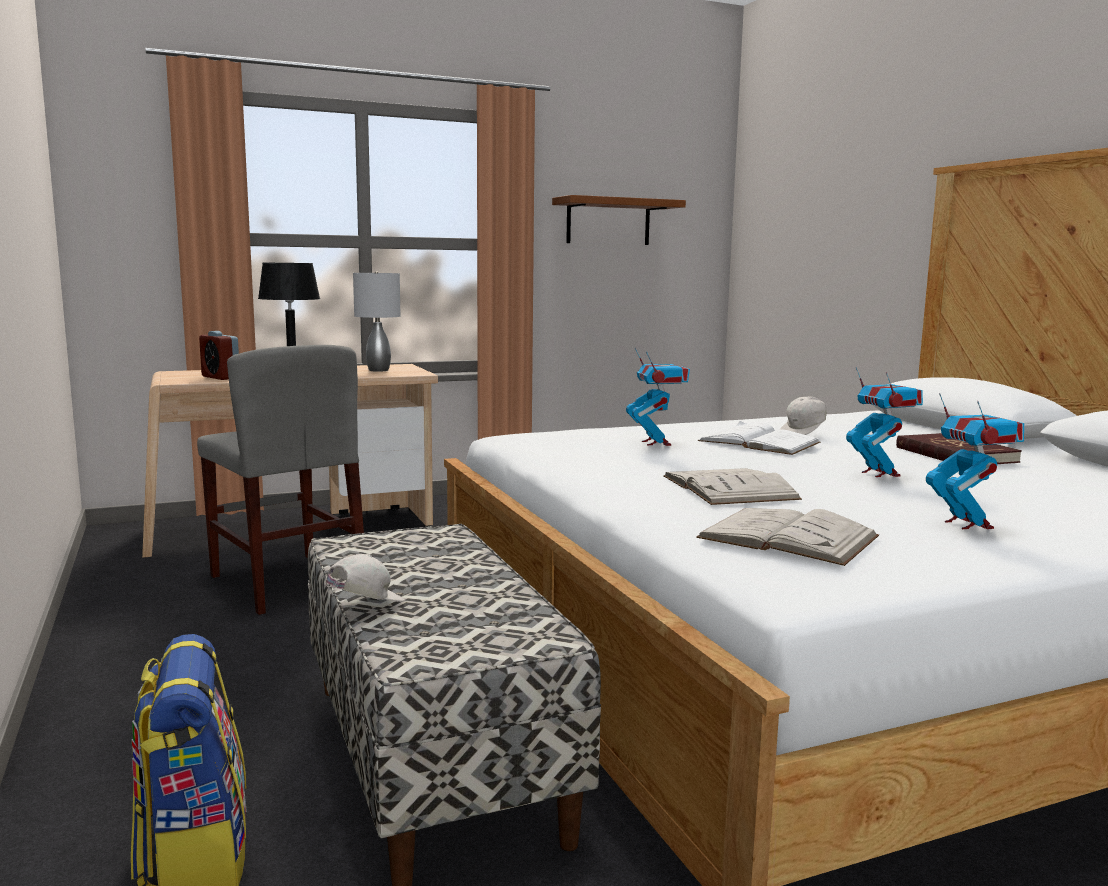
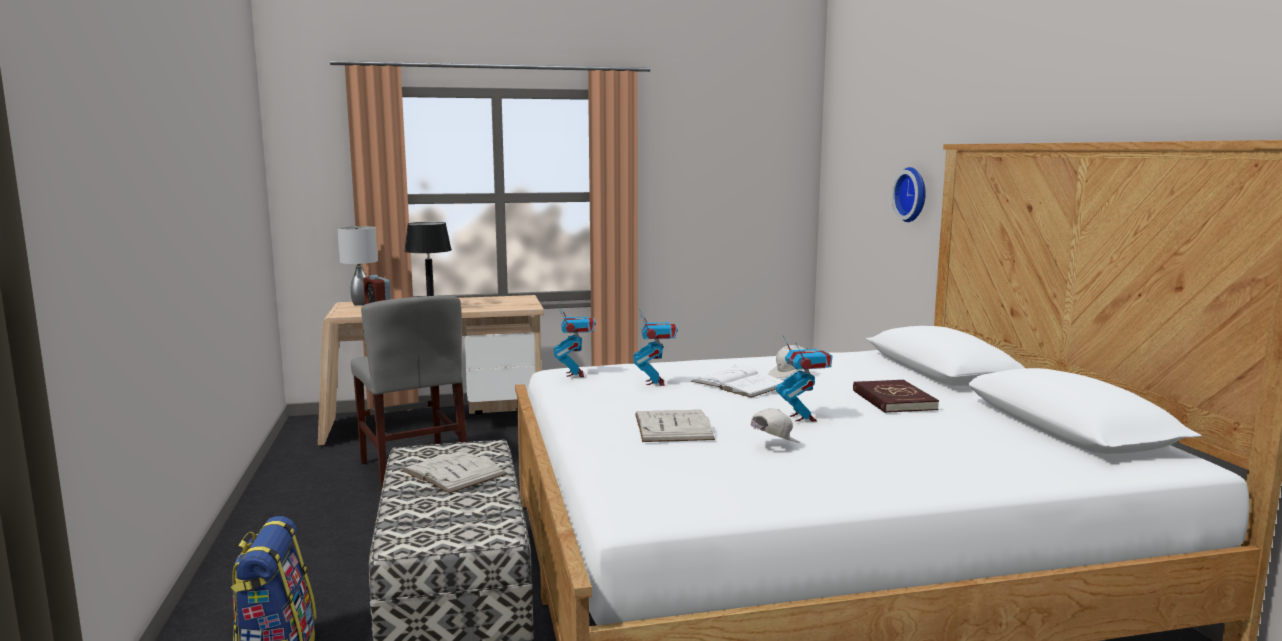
camera: 10 degrees right, 0 degrees up
(363, 607) = (394, 503): white cap -> white cap (772, 445)
(378, 370) = (502, 302): grey table lamp -> grey table lamp (361, 304)
(608, 222) = (705, 174): brown shelf -> none
(788, 537) = (667, 472): white book -> white book (453, 472)
(878, 235) = (913, 194): none -> wall clock
(967, 524) = (815, 467): toy robot -> toy robot (575, 374)

